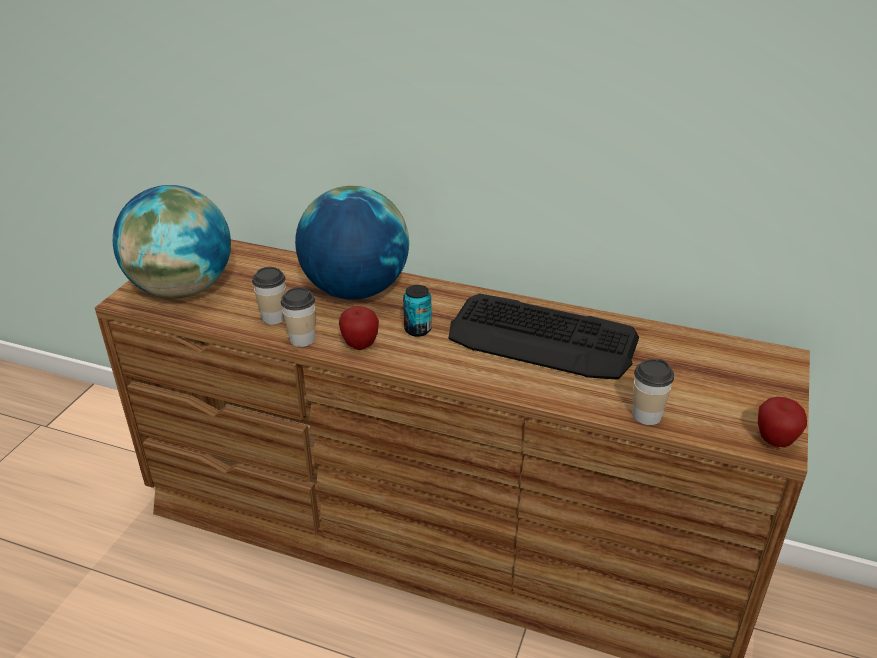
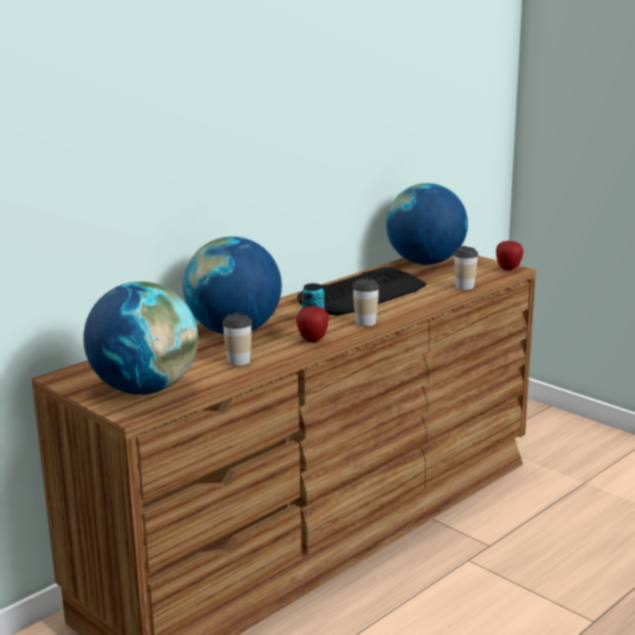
camera: 65 degrees left, 15 degrees down
(302, 339) = (283, 356): cup -> cup (365, 322)
(716, 356) = (425, 263): none -> globe

